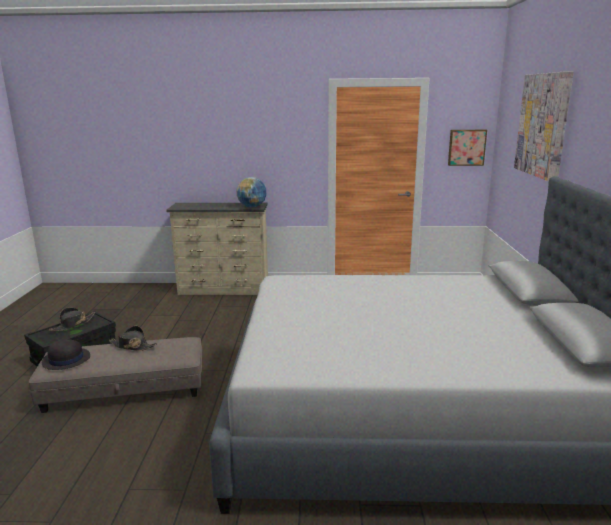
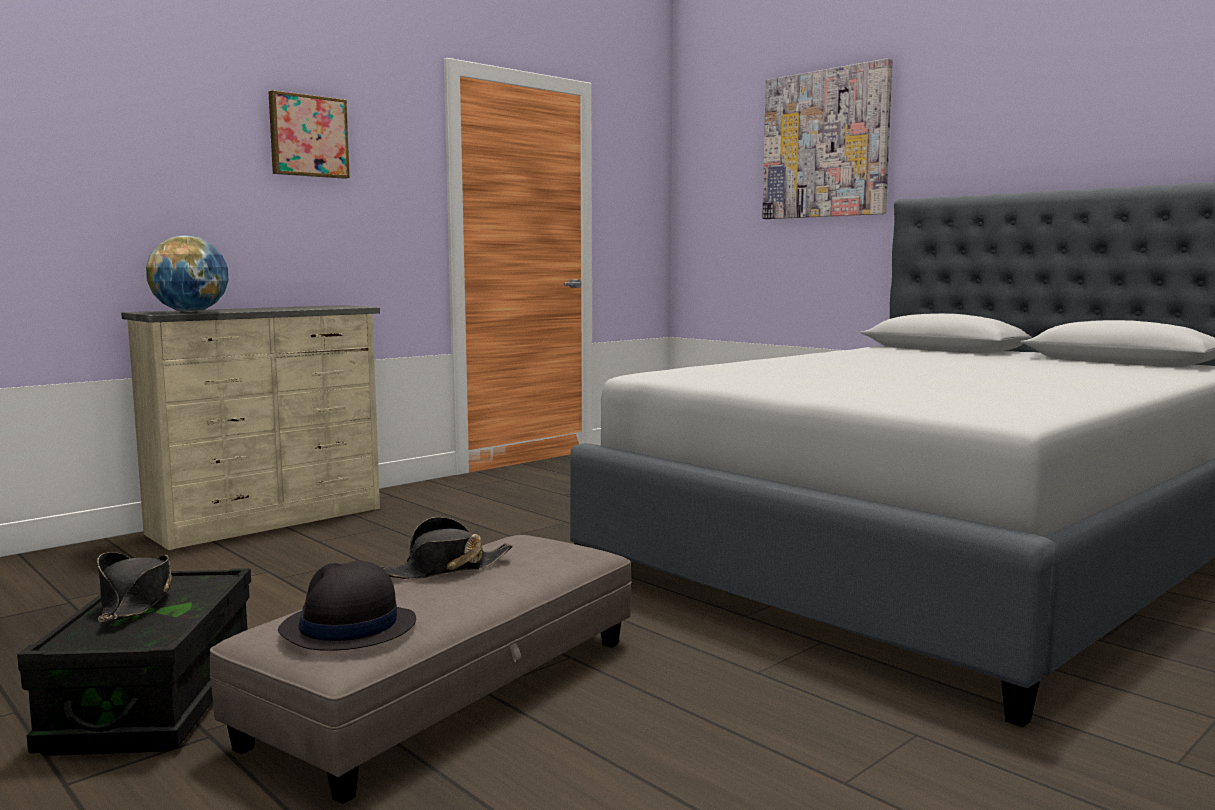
camera: 45 degrees left, 10 degrees down
(252, 207) = (343, 307): globe -> globe (190, 312)
(466, 147) = (642, 205): picture -> picture (308, 136)

